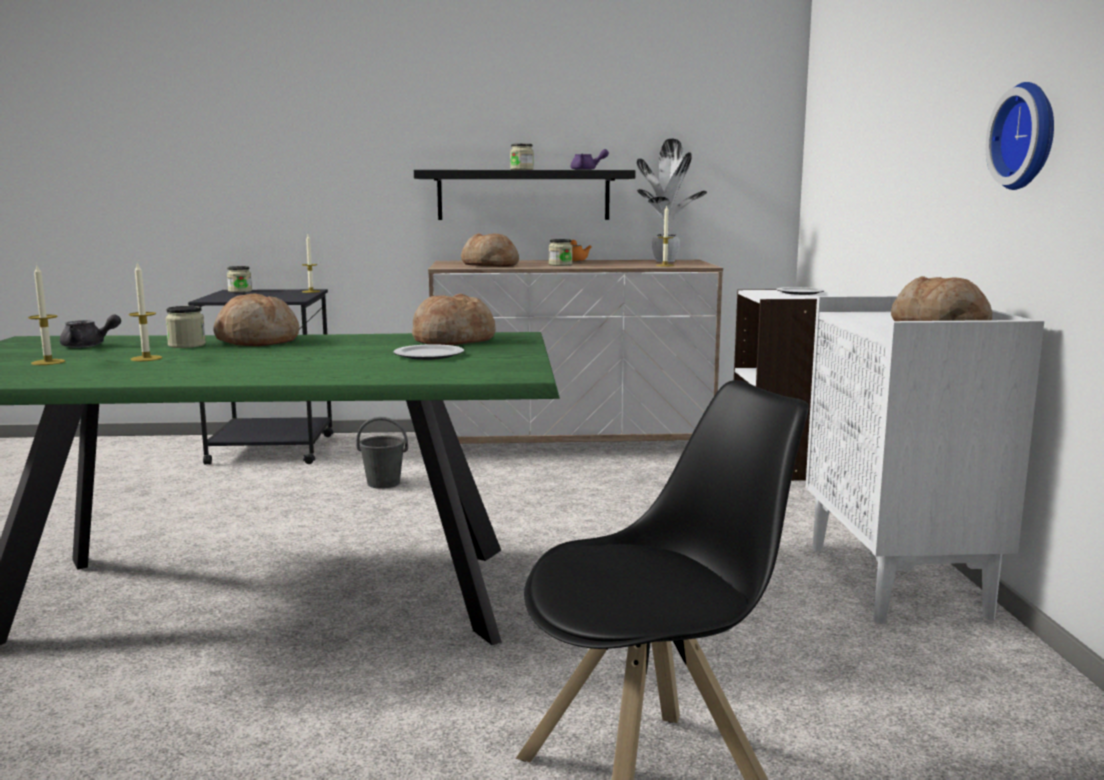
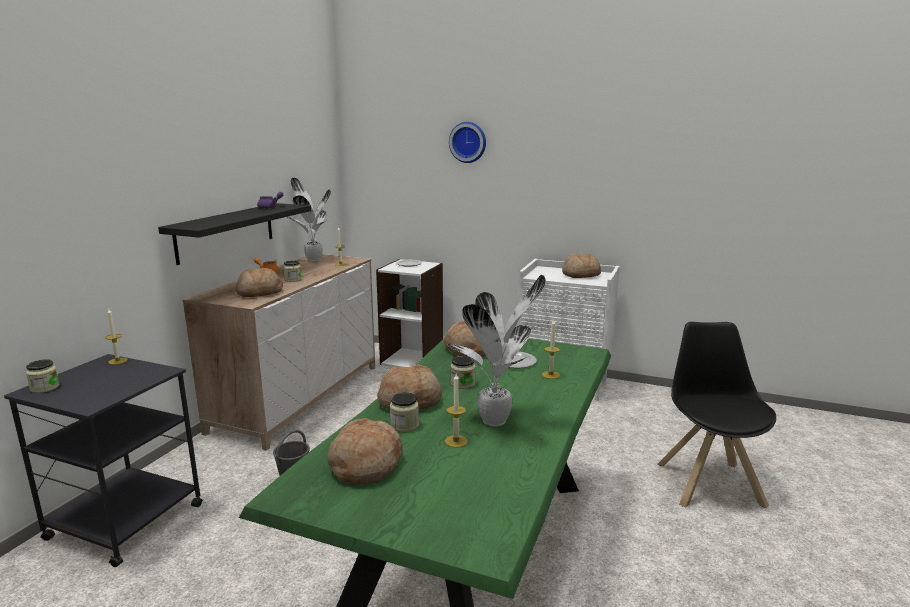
camera: 65 degrees left, 5 degrees up
(48, 362) = (440, 481): candle -> candle (550, 375)
(88, 346) = (365, 464): grey teapot -> bread
(209, 364) = (497, 421): none -> potted plant
(521, 169) = (247, 215): jar -> jar (462, 384)
(1028, 136) = (592, 193): wall clock -> wall clock (468, 142)

